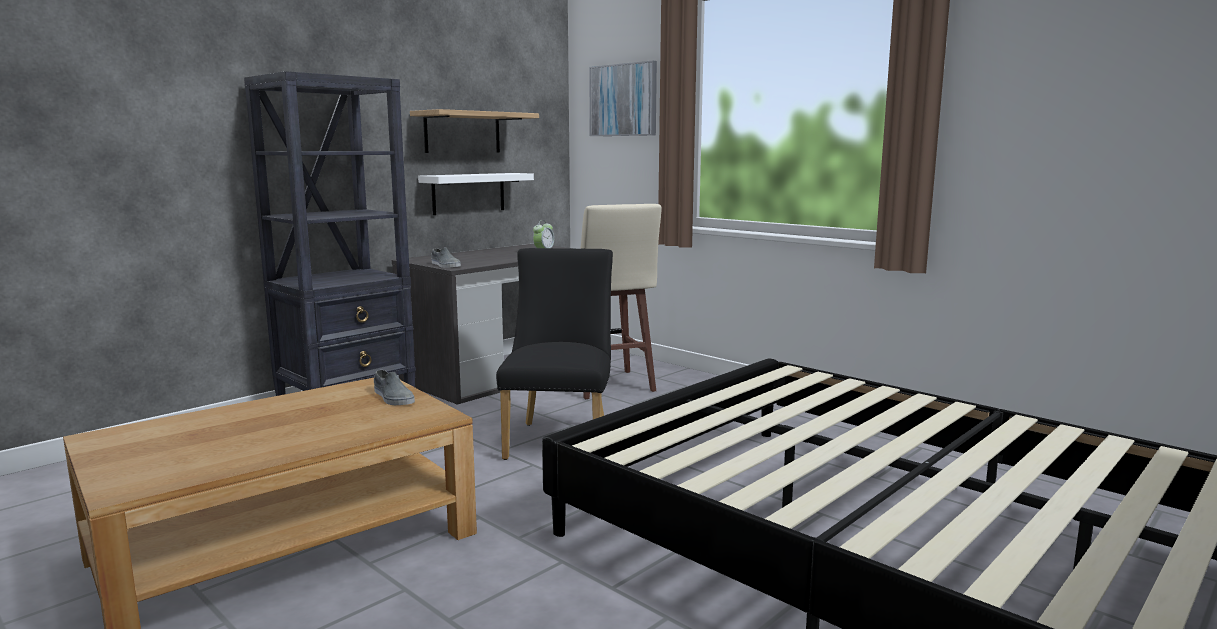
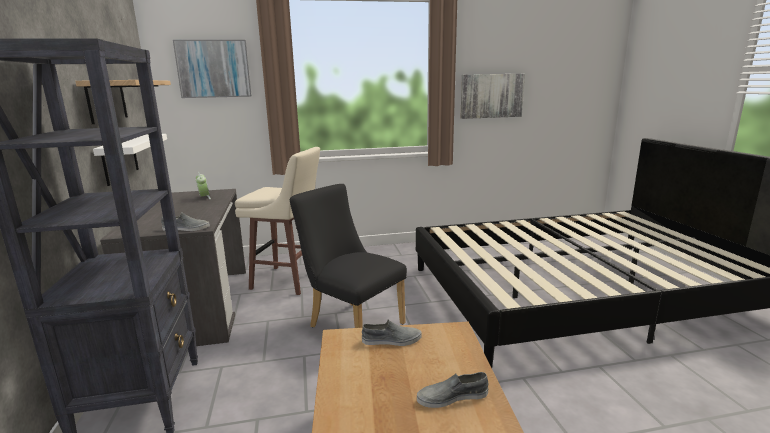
camera: 55 degrees left, 5 degrees up
(307, 434) = (452, 396): none -> grey shoe
(1037, 141) = (491, 96): none -> picture

